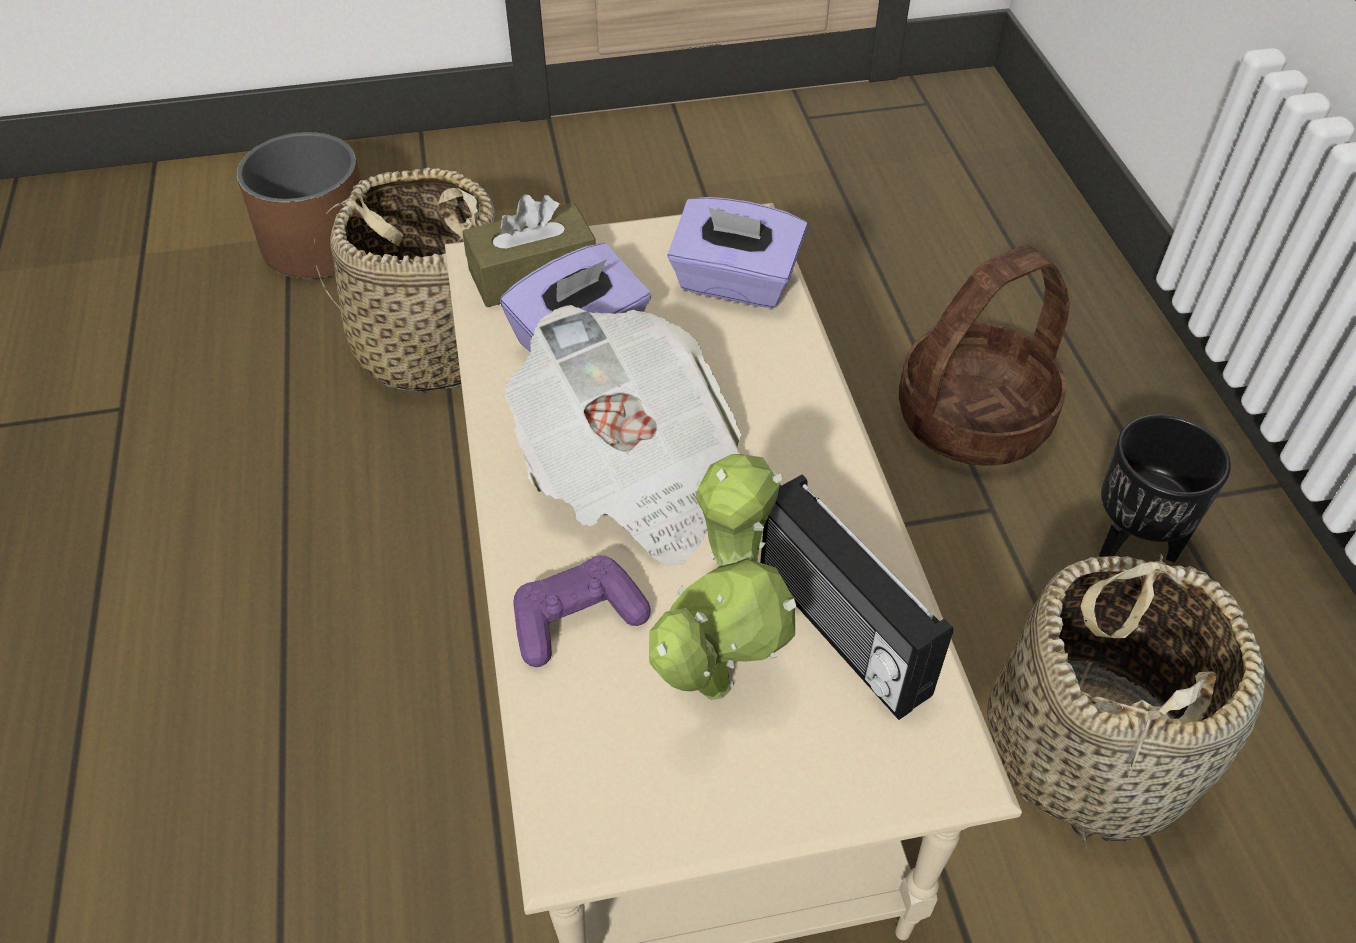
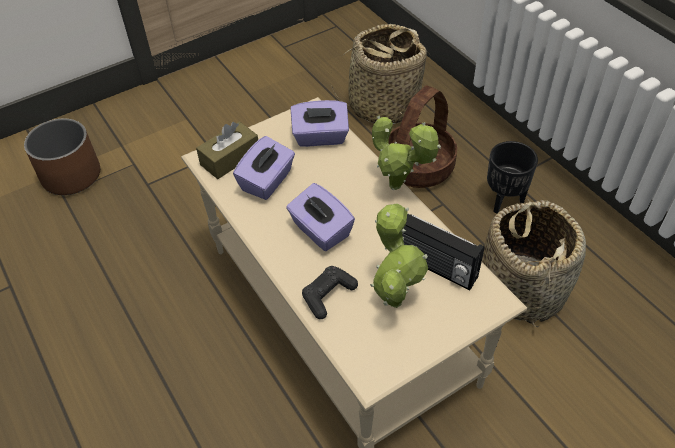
camera: 20 degrees left, 0 degrees up
(433, 344) = (156, 207): basket -> basket (383, 105)
(577, 619) = (328, 295): purple game controller -> black game controller
(634, 475) = (320, 231): newspaper -> purple tissue box
(849, 435) = (399, 187): none -> potted plant

